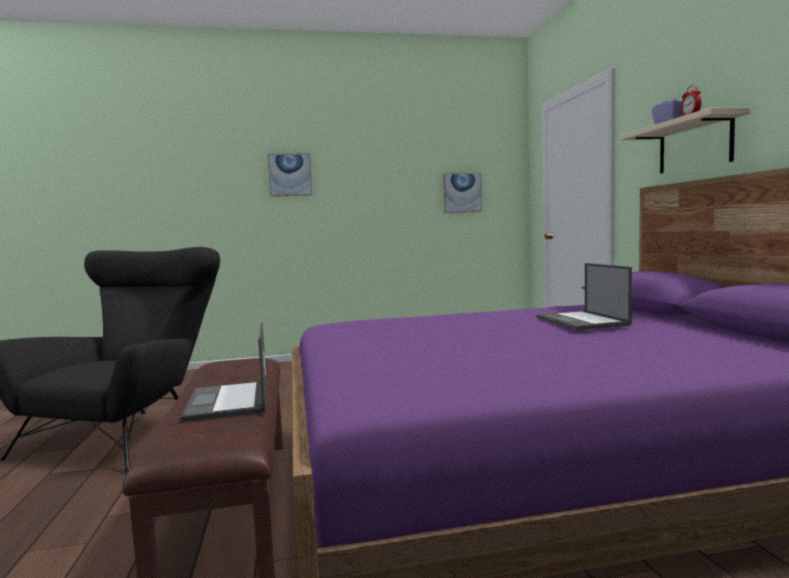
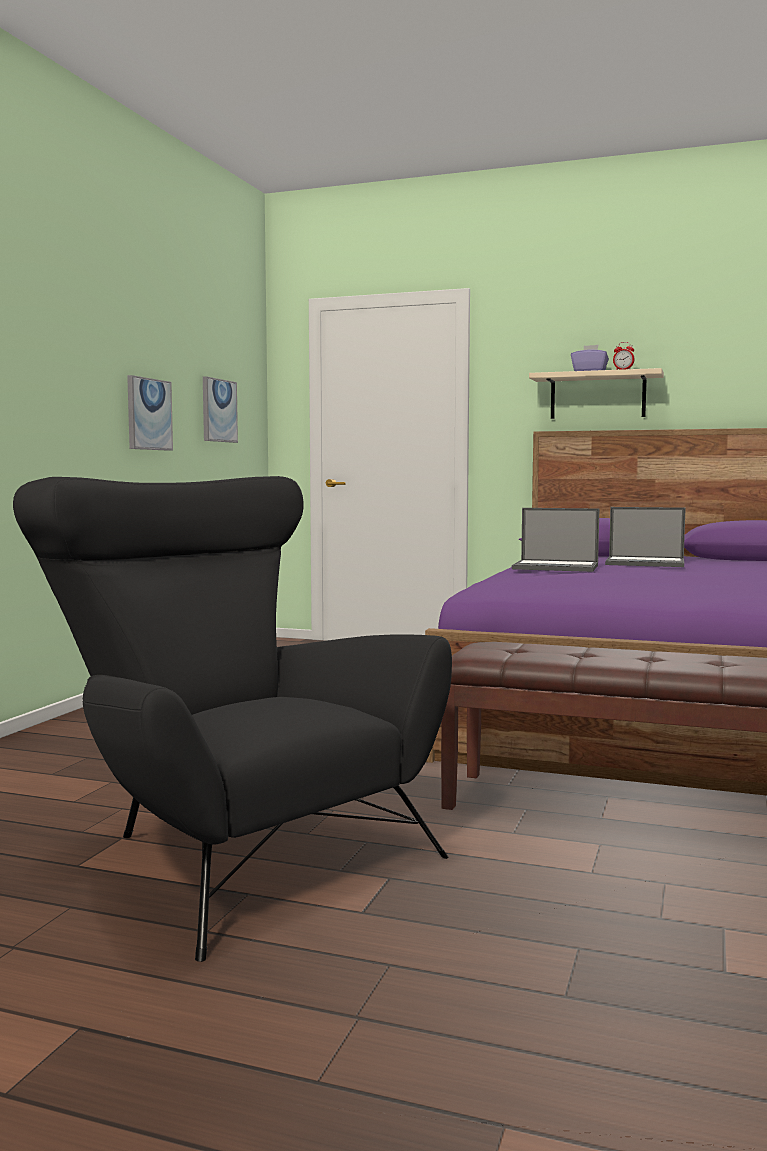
camera: 60 degrees left, 0 degrees up
(229, 402) = (694, 658): laptop -> laptop (557, 567)
(290, 175) = (37, 341): picture -> picture (148, 414)

